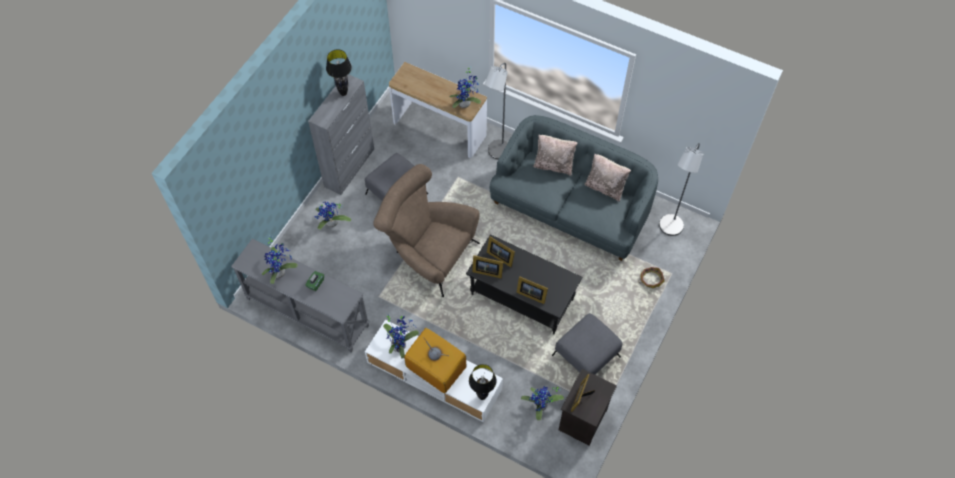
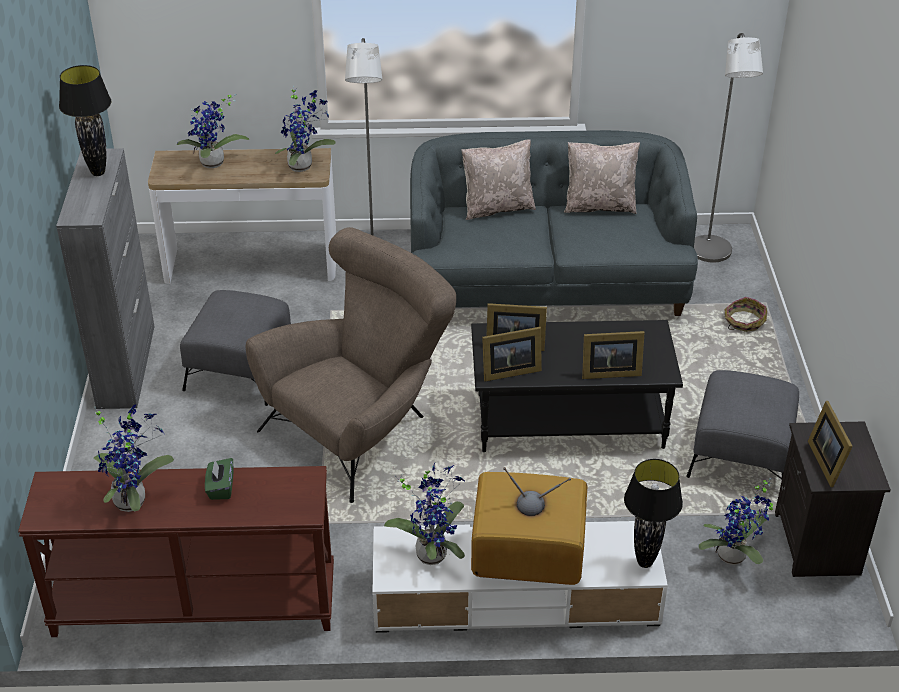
camera: 30 degrees left, 20 degrees down
(306, 312) = (194, 606): grey console table -> brown console table
(331, 224) = (148, 455): potted plant -> potted plant (213, 165)
(428, 253) = (361, 427): brown armchair -> brown armchair turned 135 degrees clockwise

